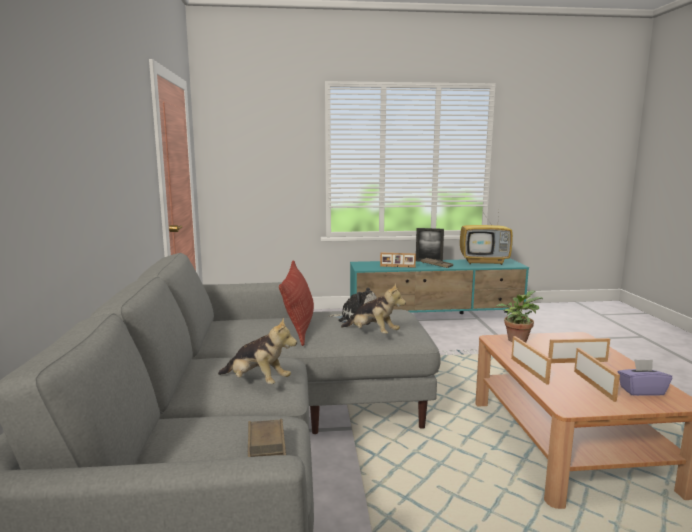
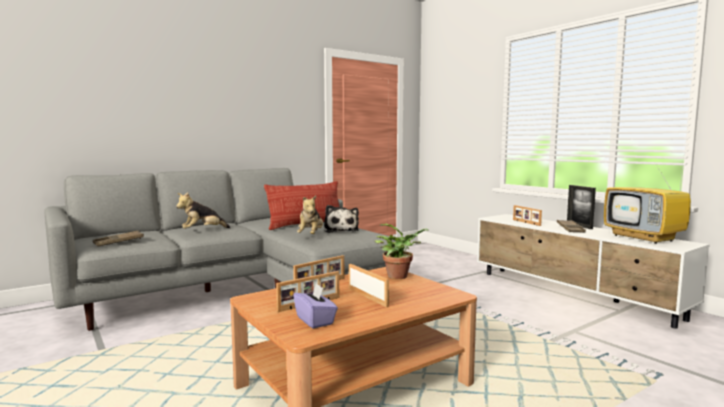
camera: 60 degrees right, 5 degrees down
(257, 382) = (202, 231): plush toy -> plush toy turned 60 degrees clockwise
(436, 317) = (573, 294): turquoise tv stand -> white tv stand

